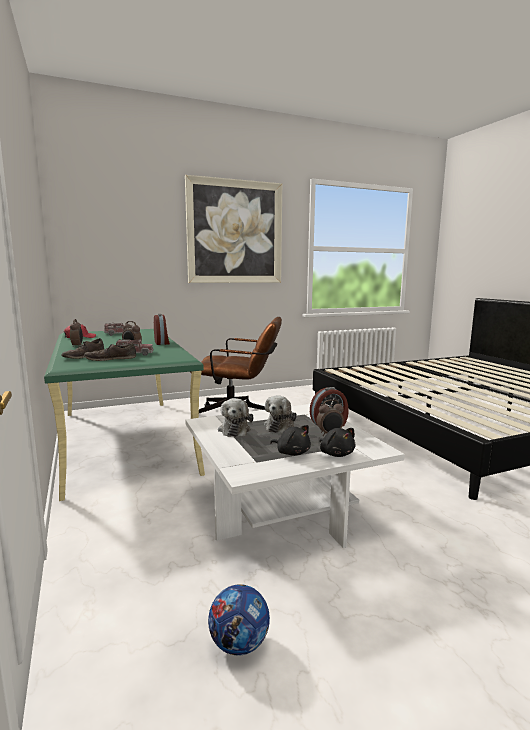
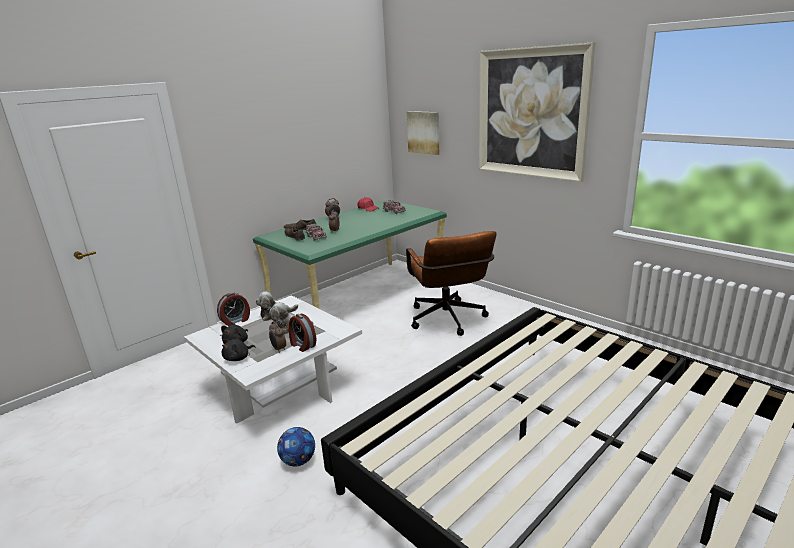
camera: 70 degrees right, 10 degrees up
(109, 251) = (424, 132): none -> picture
(162, 343) = (367, 231): alarm clock -> alarm clock (236, 321)
(239, 644) = (148, 404): football -> football (298, 461)

